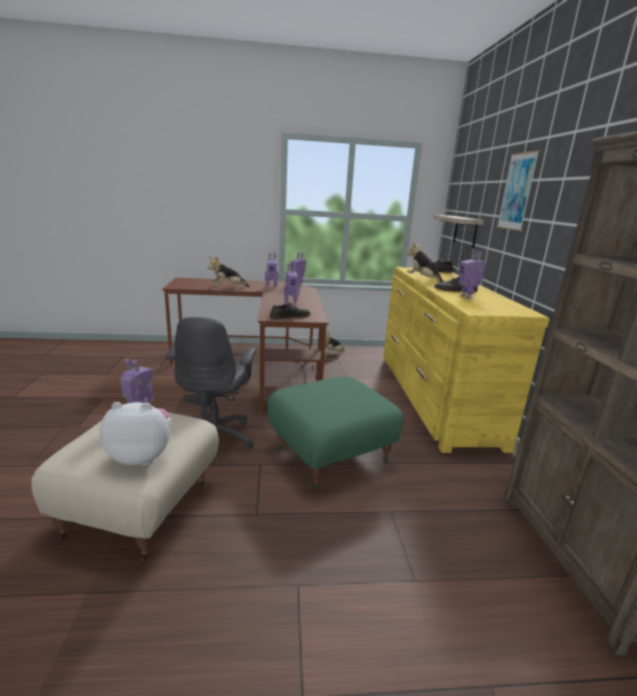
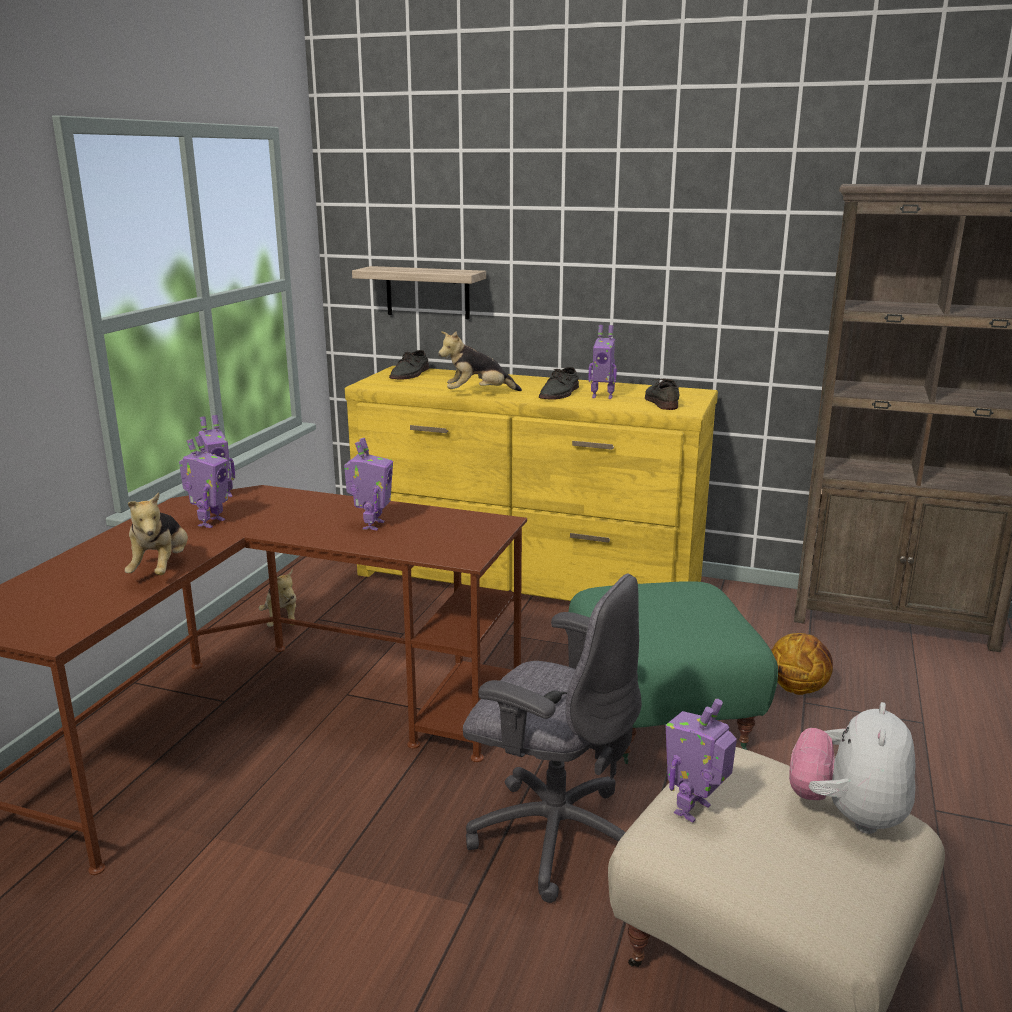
camera: 65 degrees left, 0 degrees up
(290, 316) = (470, 540): grey shoe -> grey shoe (660, 401)
(406, 507) = (798, 688): none -> basketball
(517, 191) = (570, 225): picture -> none

